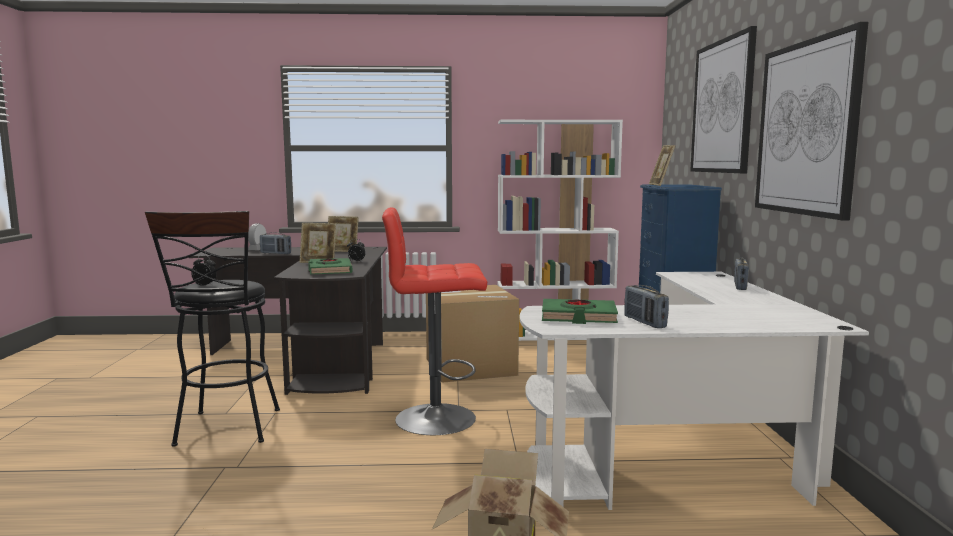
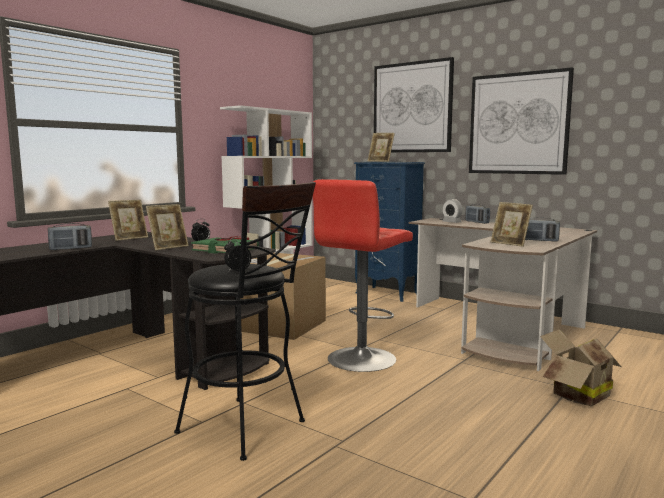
camera: 50 degrees left, 0 degrees up
(258, 249) = (20, 249): alarm clock -> alarm clock (451, 222)
(578, 317) = (510, 244): green book -> picture frame
(687, 453) = (503, 327): white desk -> brown desk

